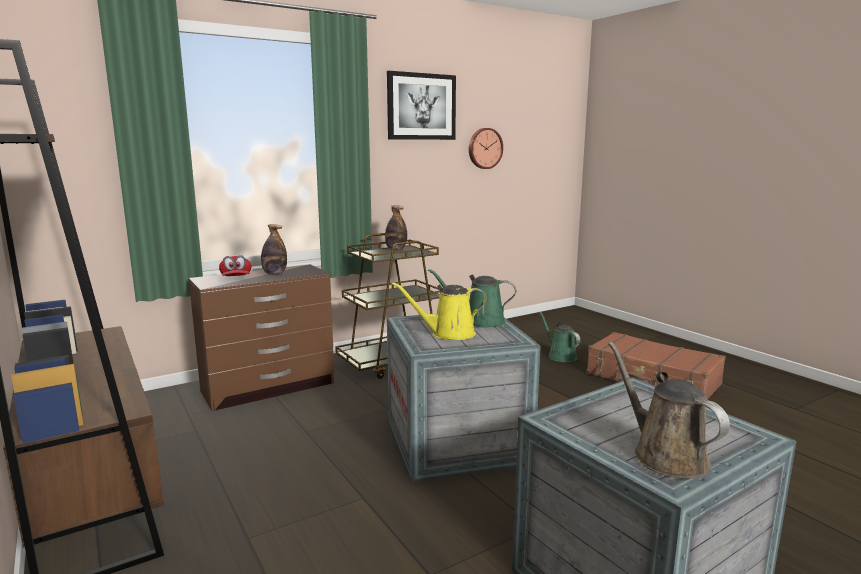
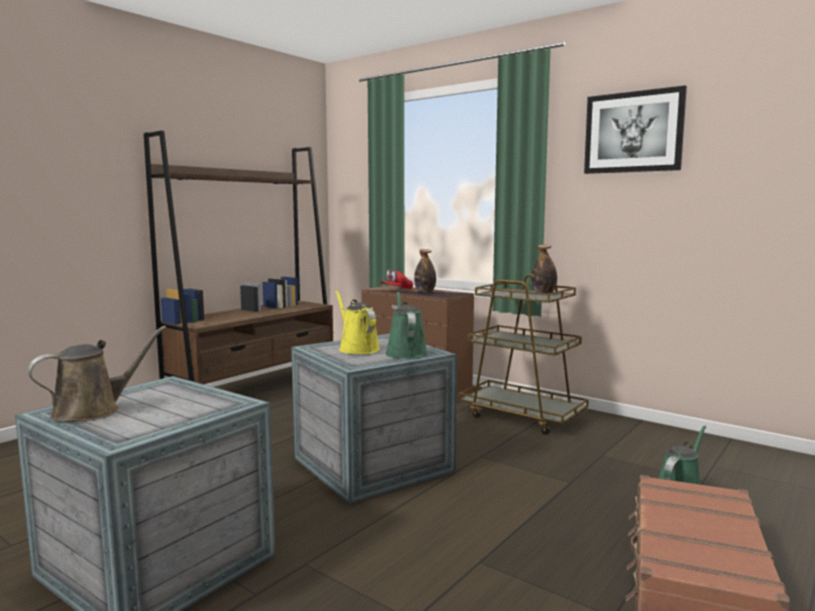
camera: 70 degrees right, 5 degrees down
(484, 148) = (739, 180): wall clock -> none

